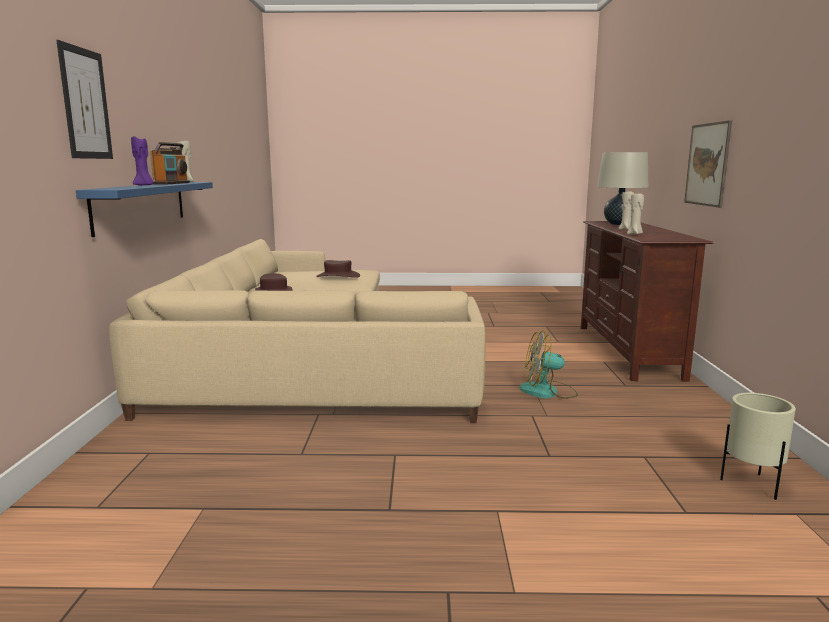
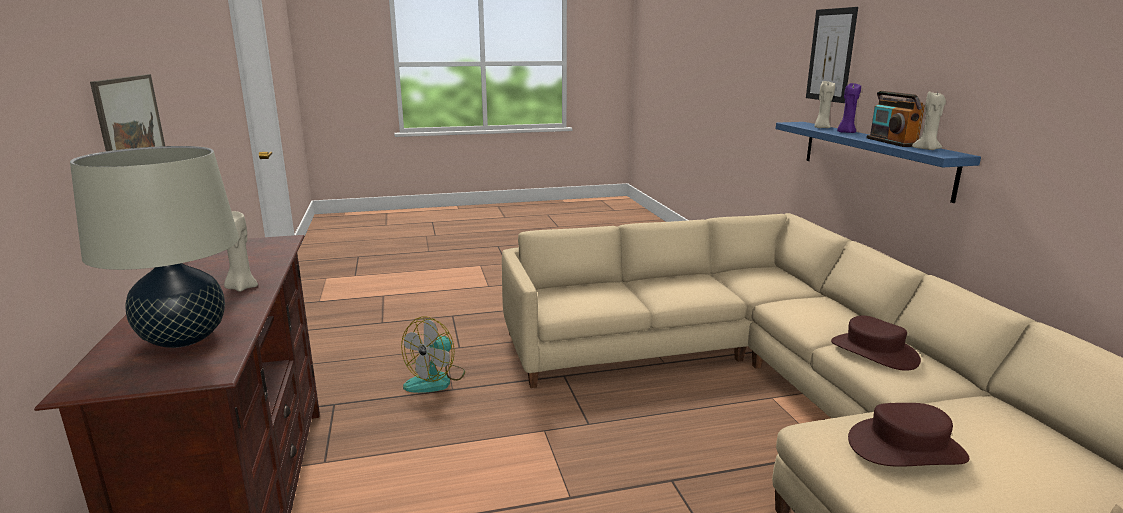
camera: 165 degrees right, 5 degrees up
(548, 392) = (436, 380): fan -> fan turned 135 degrees clockwise
(634, 234) = (268, 260): beige candle -> beige candle (821, 128)
(751, 485) = (325, 312): beige planter -> none

